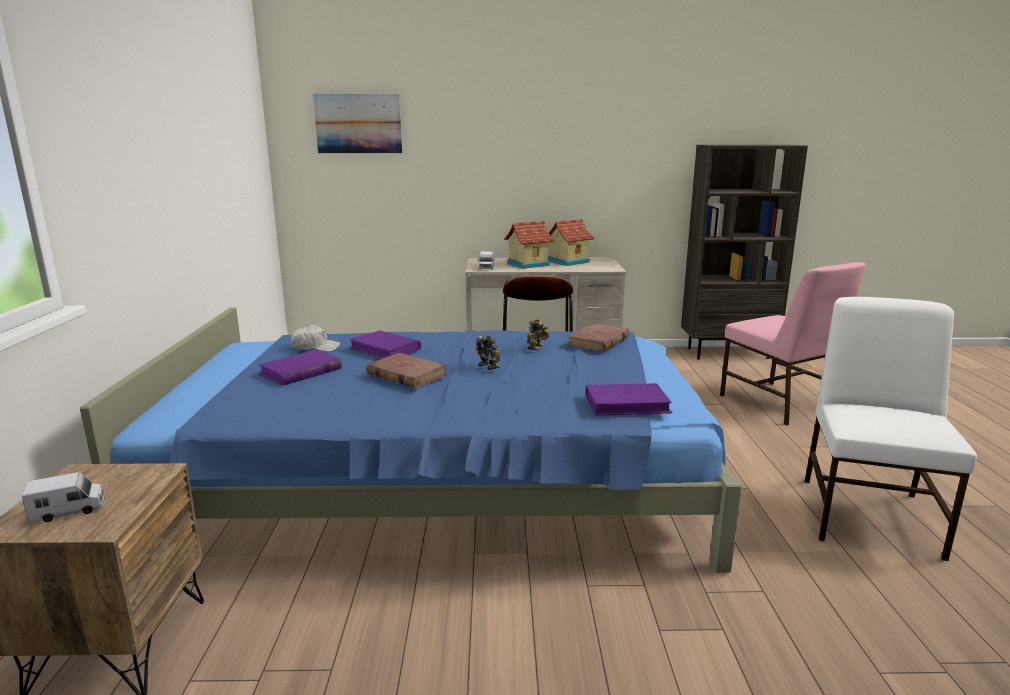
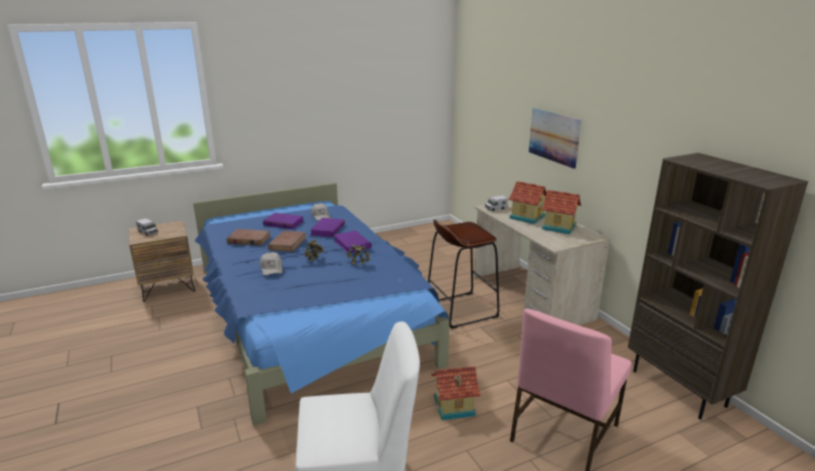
camera: 65 degrees right, 5 degrees up
(358, 124) = (488, 82): picture -> picture (554, 137)
(498, 393) = (271, 268): none -> white cap
(598, 341) = (388, 278): brown book -> brown book (249, 239)
(627, 404) = (274, 304): purple book -> purple book (352, 244)
(726, 437) = (454, 407): none -> toy house

